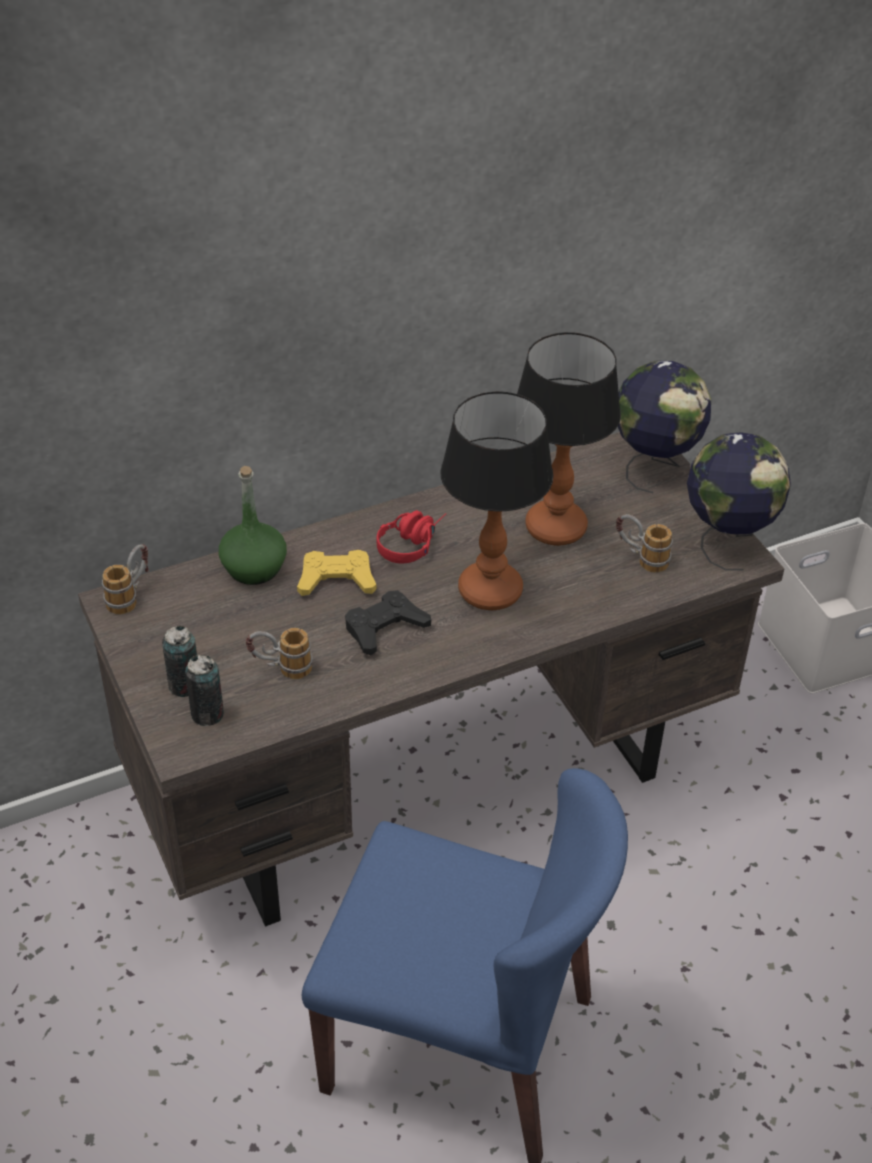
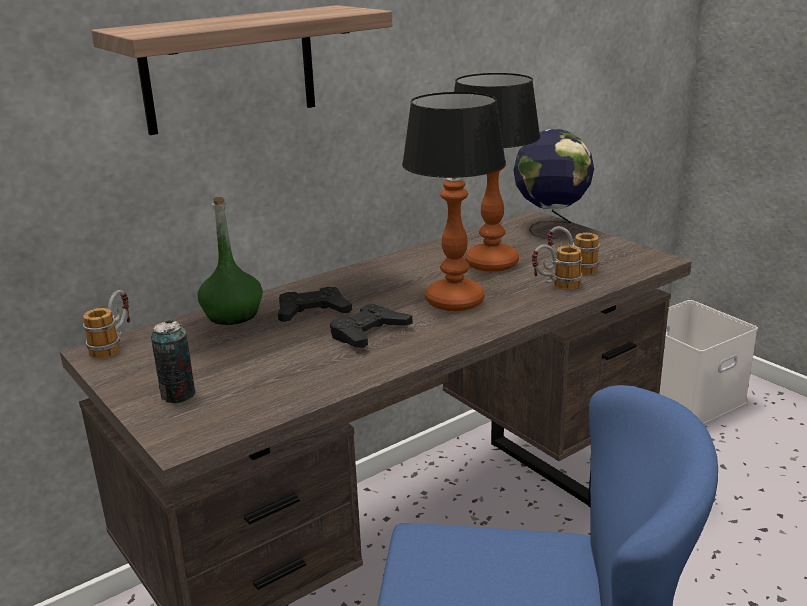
camera: 10 degrees left, 20 degrees down
(207, 714) = (206, 411): can -> none
(272, 326) = (230, 69): none -> shelf
(280, 669) = (276, 371): mug -> mug (555, 286)
(336, 579) = (312, 312): yellow game controller -> black game controller
(412, 542) = (372, 284): red headphones -> none
(727, 541) = (635, 253): globe -> none

